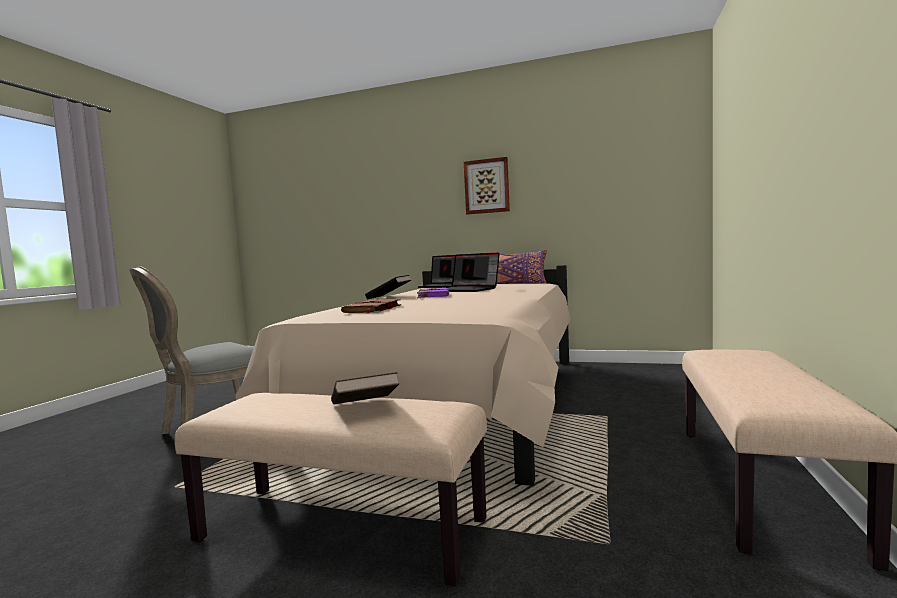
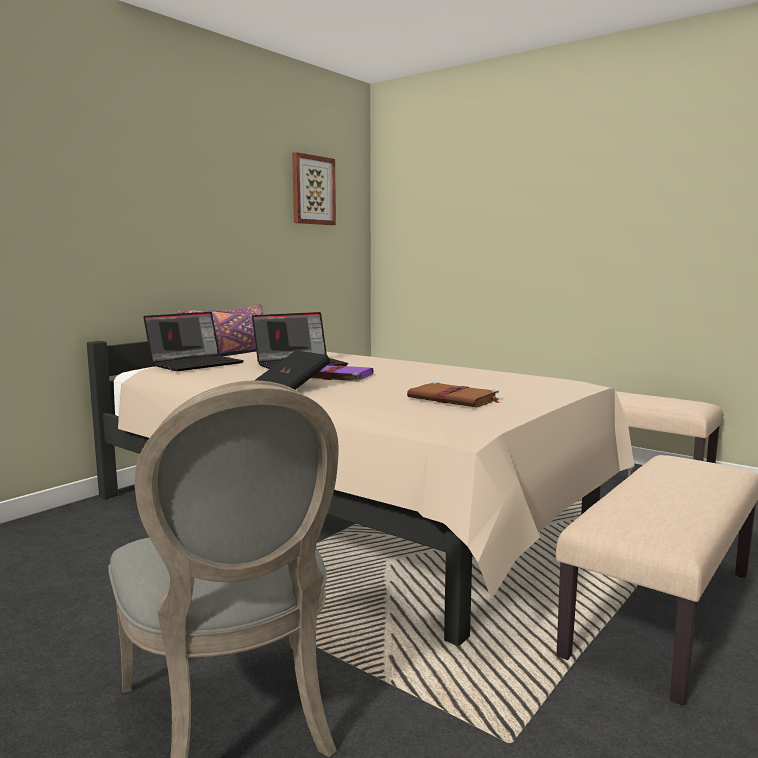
camera: 70 degrees left, 5 degrees up
(364, 409) = (684, 479): brown book -> none
(487, 186) = (178, 205): picture -> picture (312, 190)

